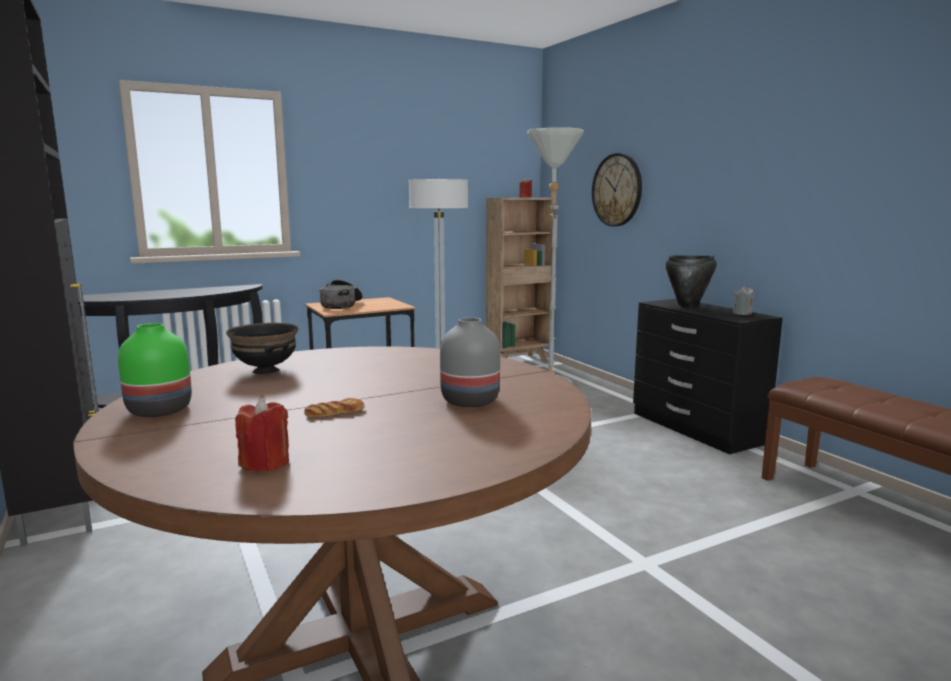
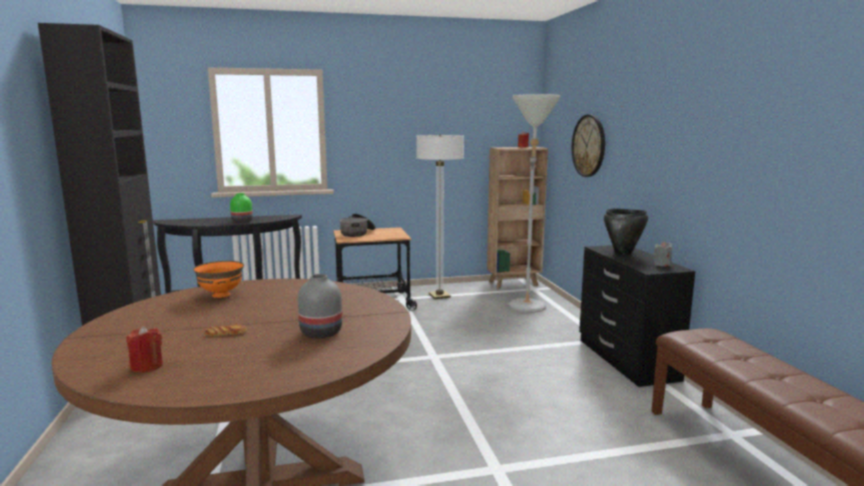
camera: 15 degrees right, 0 degrees up
(160, 409) = (130, 320): green vase -> green vase (242, 222)
(266, 371) = (222, 295): black bowl -> orange bowl

